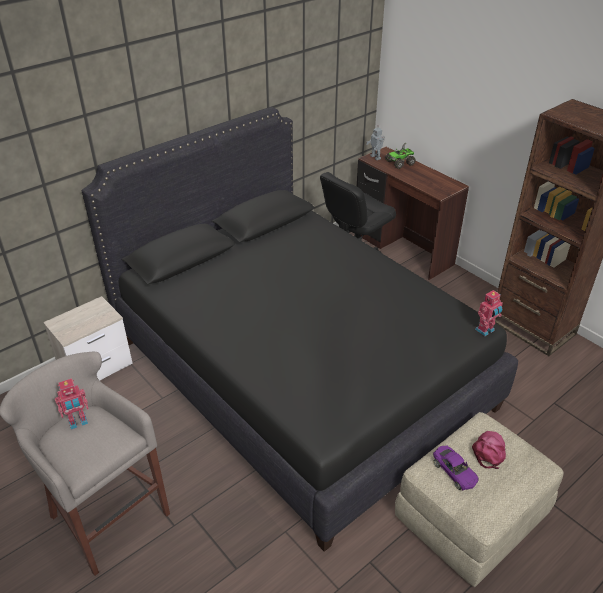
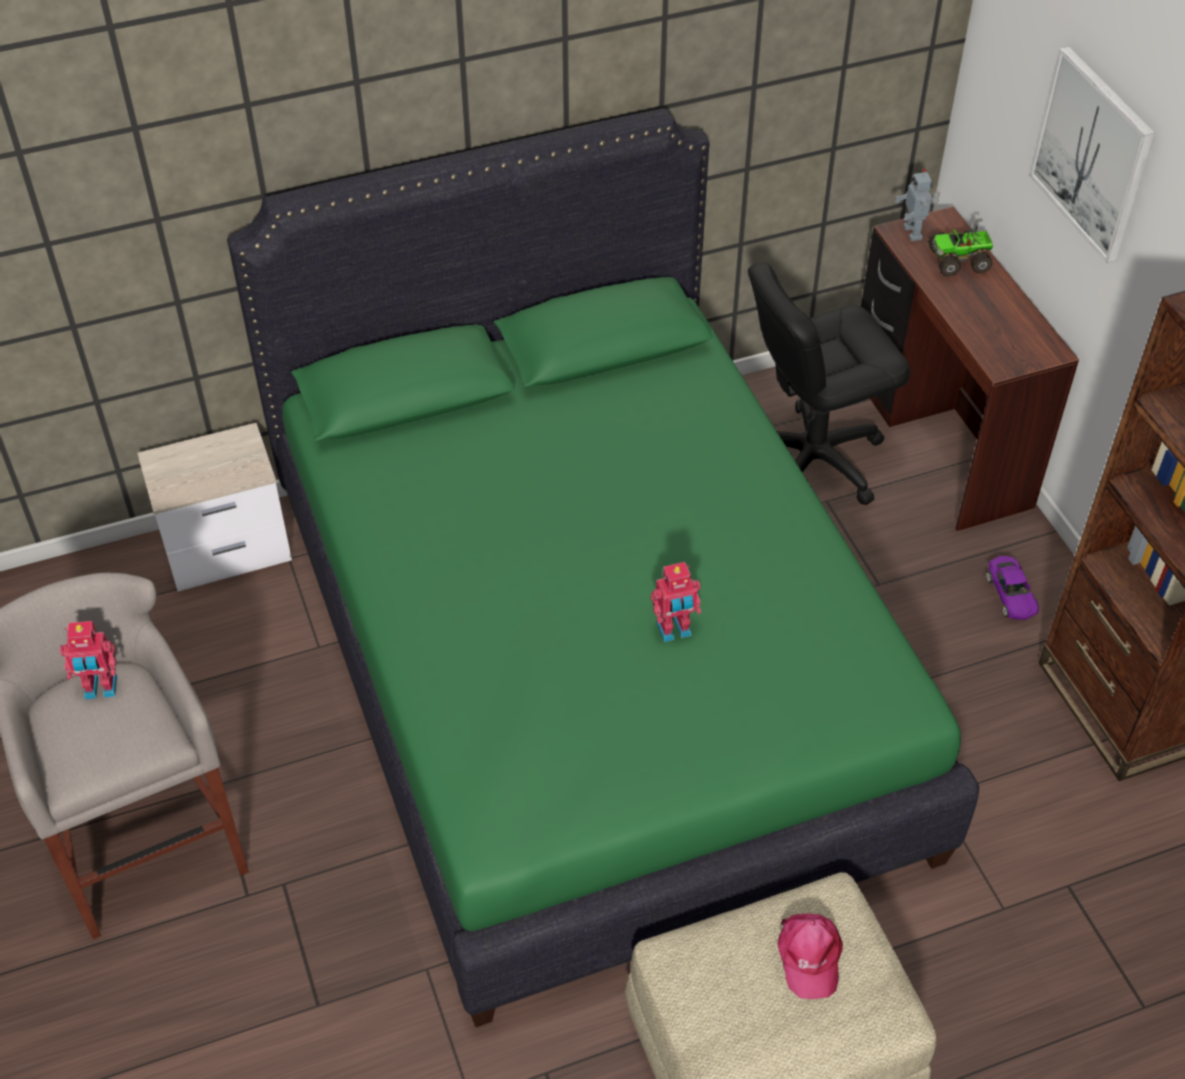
camera: 20 degrees right, 10 degrees up
(300, 373) = (590, 669): black bed -> green bed
(454, 471) = (721, 973): purple toy car -> purple toy car (1010, 594)
(460, 91) = (1093, 154): none -> picture
(485, 330) = (911, 718): toy robot -> toy robot (674, 631)
(489, 451) = (809, 956): pink cap -> pink cap turned 135 degrees clockwise

